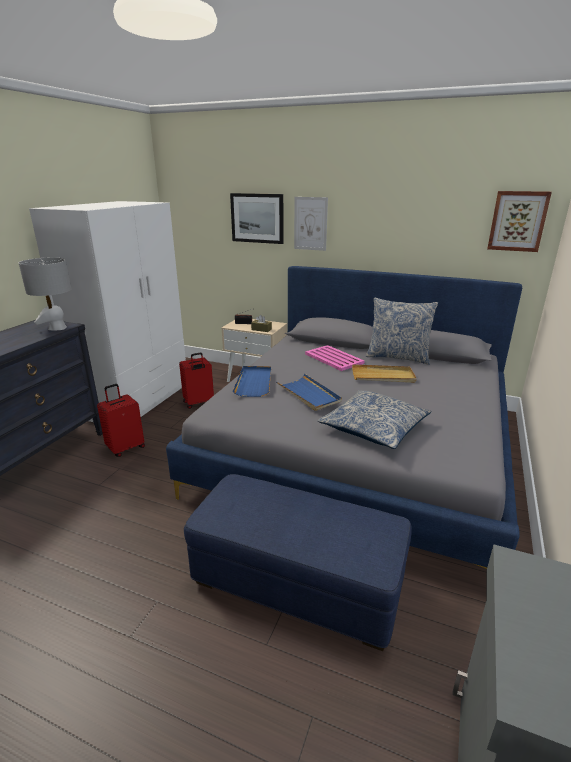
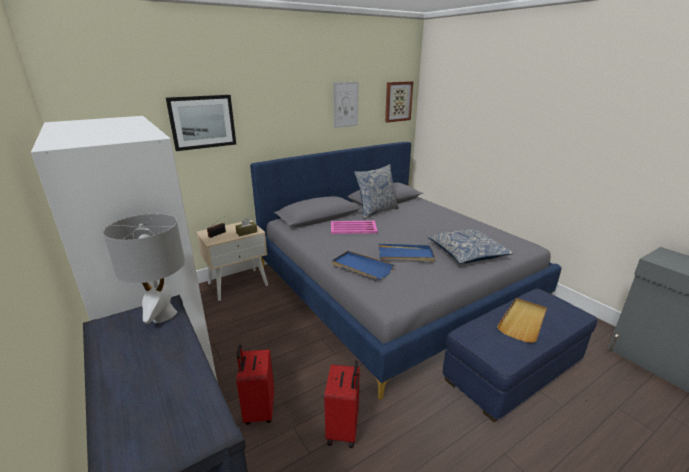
camera: 55 degrees left, 0 degrees up
(198, 403) = (234, 331): red suitcase -> red suitcase (344, 429)
(310, 223) = (260, 120): picture -> picture (345, 104)
(383, 376) = (402, 225): beige tray -> beige tray (523, 321)

